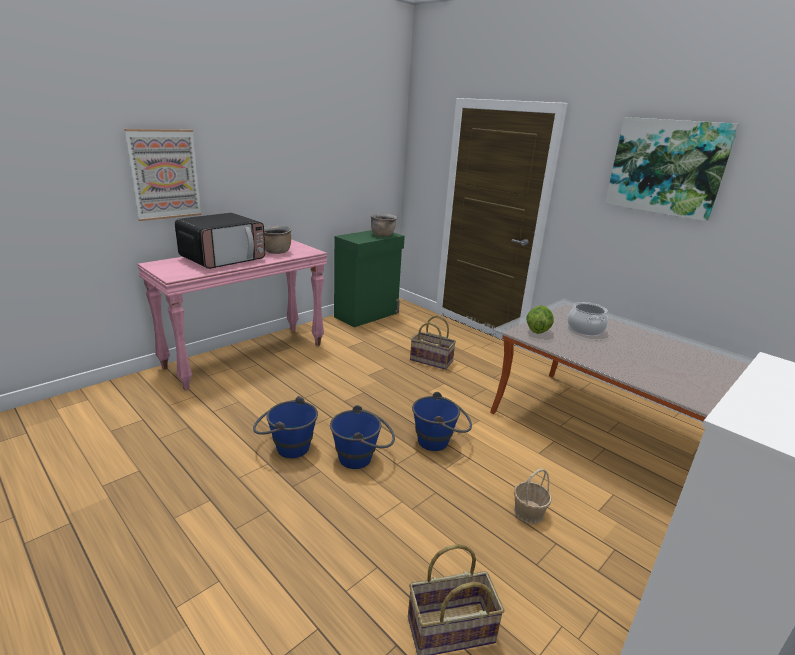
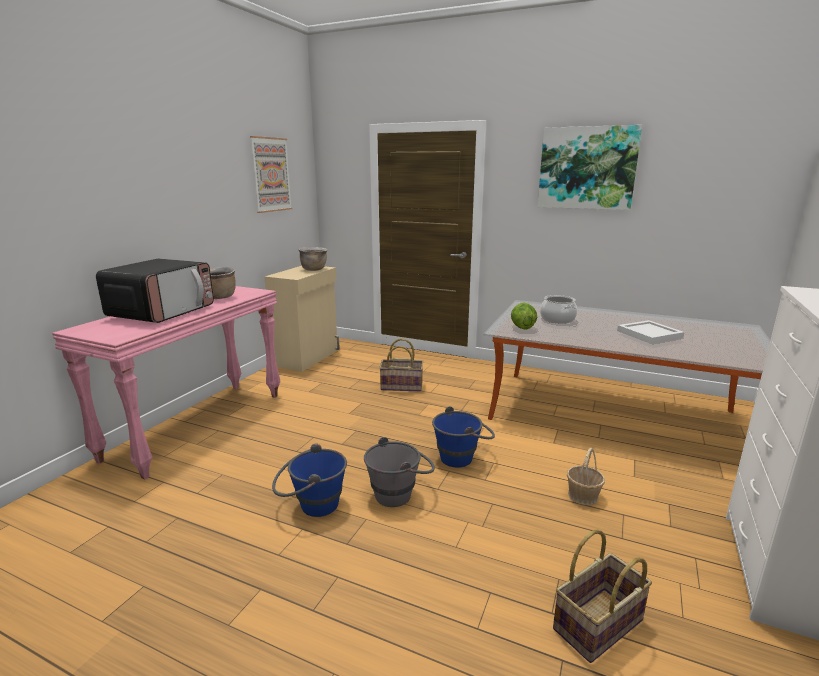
camera: 20 degrees left, 5 degrees down
(165, 174) = (76, 217): picture -> picture (271, 175)
(362, 458) = (400, 493): blue bucket -> grey bucket
(367, 315) = (308, 358): green cabinet -> beige cabinet
(674, 367) = (649, 334): none -> white tray

